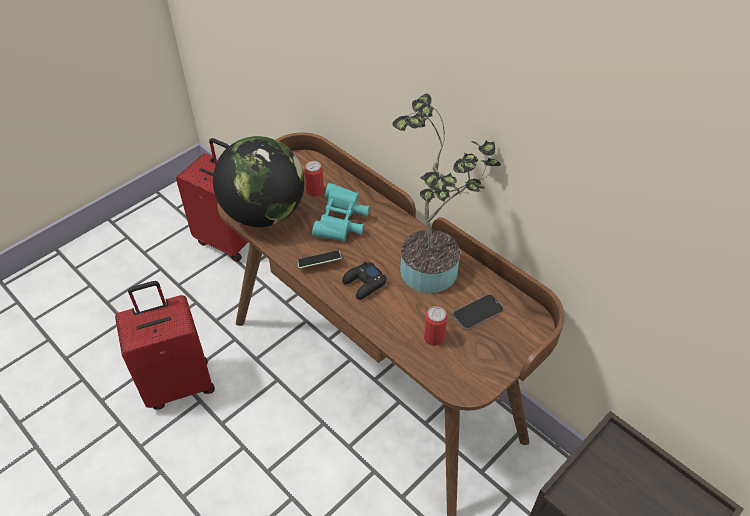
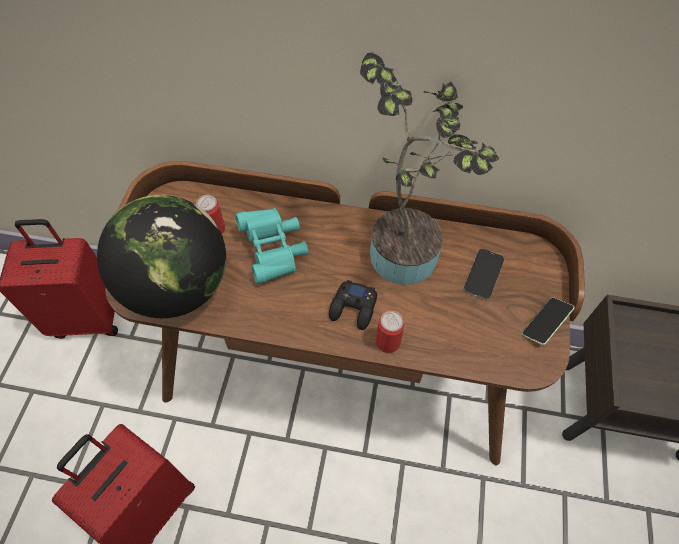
camera: 35 degrees left, 10 degrees up
(319, 263) = (288, 312): phone -> phone (545, 324)
(434, 337) = (467, 326): can -> can (388, 342)

